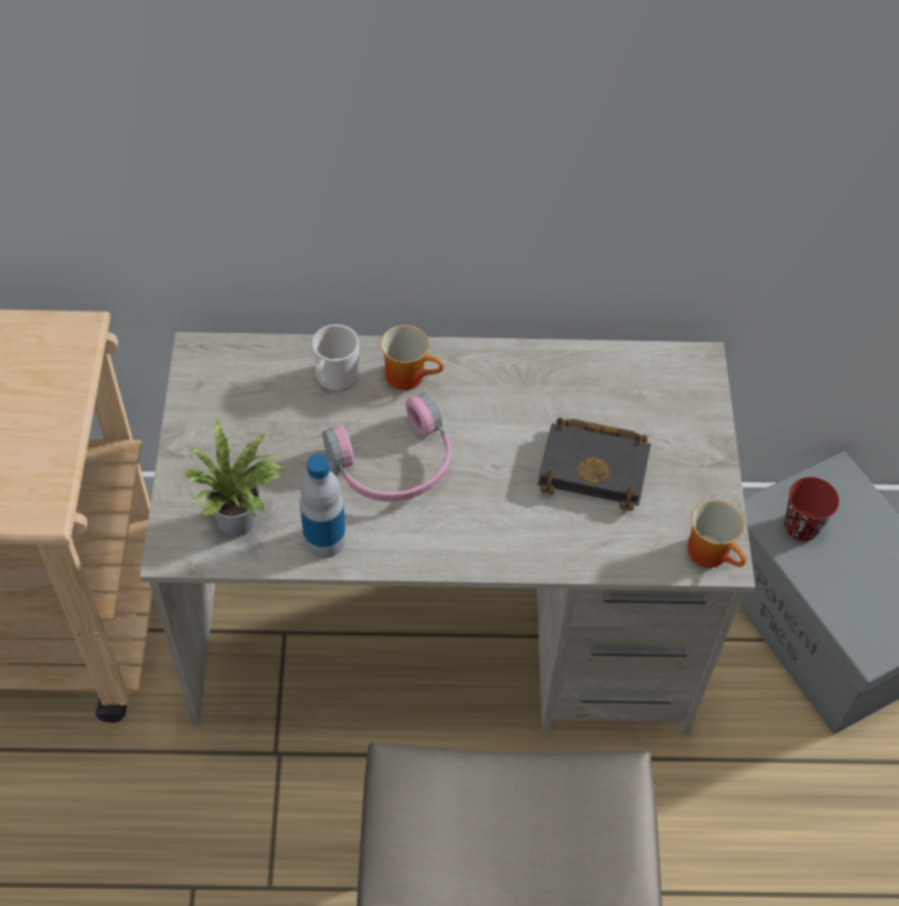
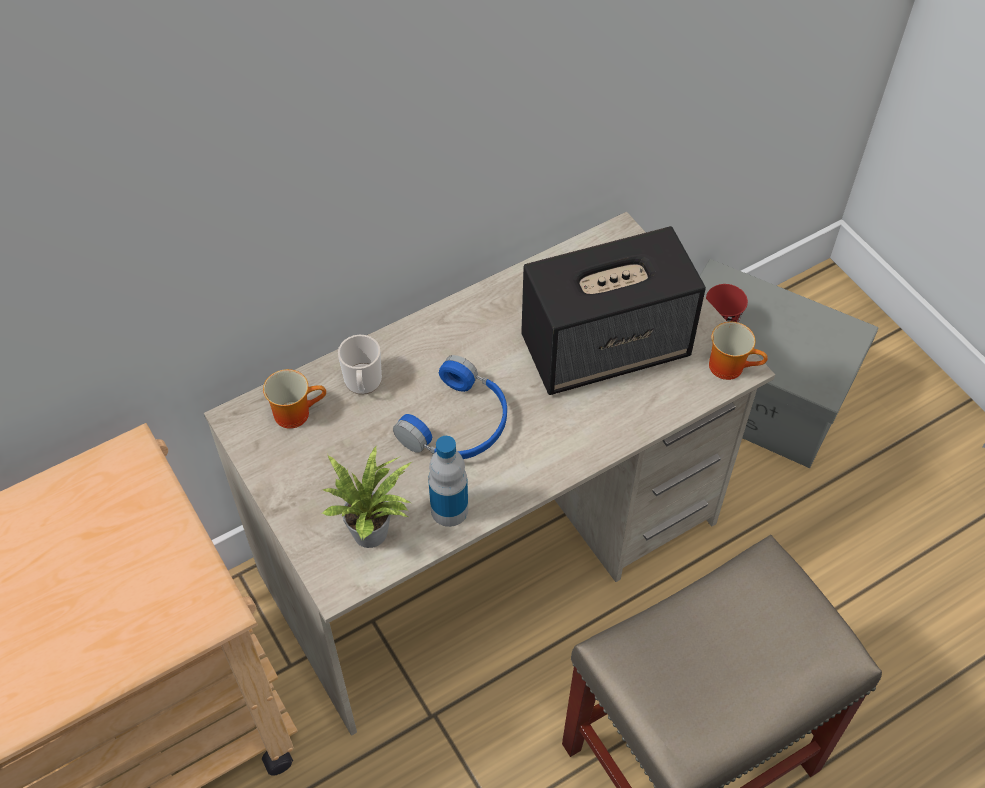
camera: 30 degrees left, 0 degrees up
(394, 465) = (459, 425): pink headphones -> blue headphones
(410, 374) = (419, 350): mug -> mug (296, 411)
(597, 466) = (606, 347): black book -> speaker

